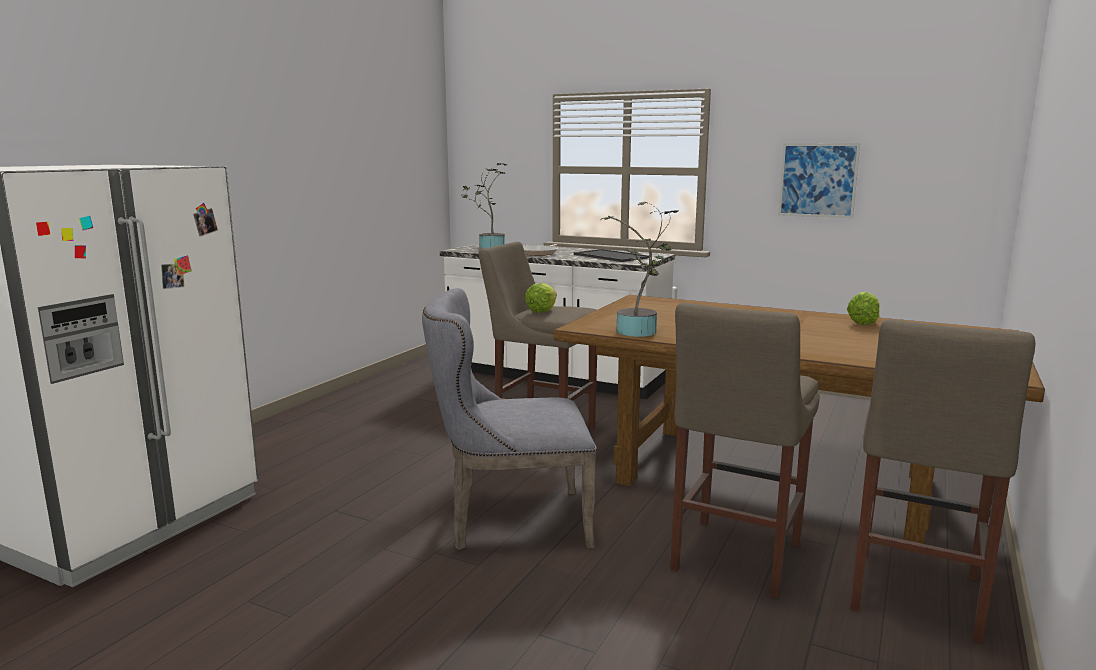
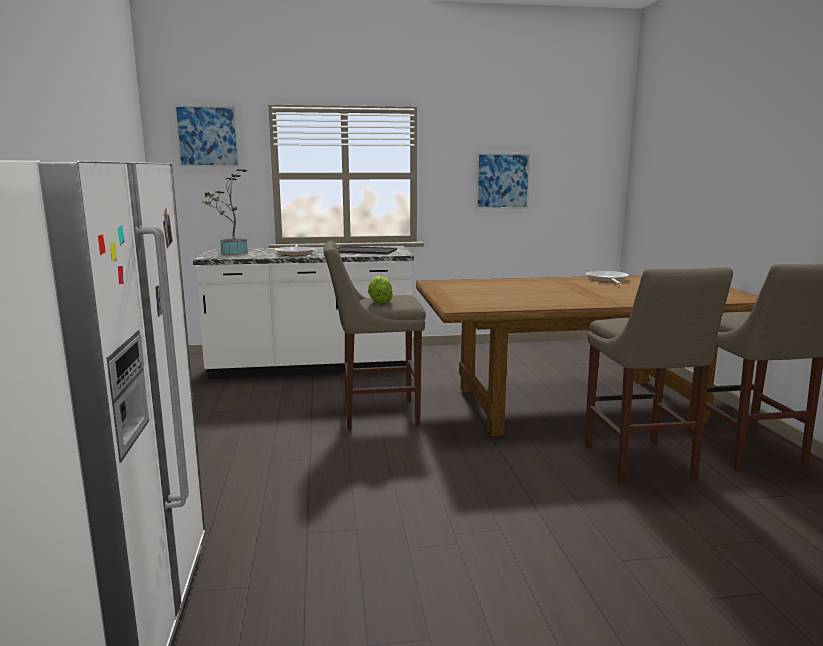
camera: 35 degrees left, 0 degrees up
(497, 128) = (207, 136): none -> picture
(509, 522) = (468, 489): grey chair -> none
(639, 333) = (508, 306): potted plant -> none
(863, 322) = (607, 280): lettuce -> frying pan

